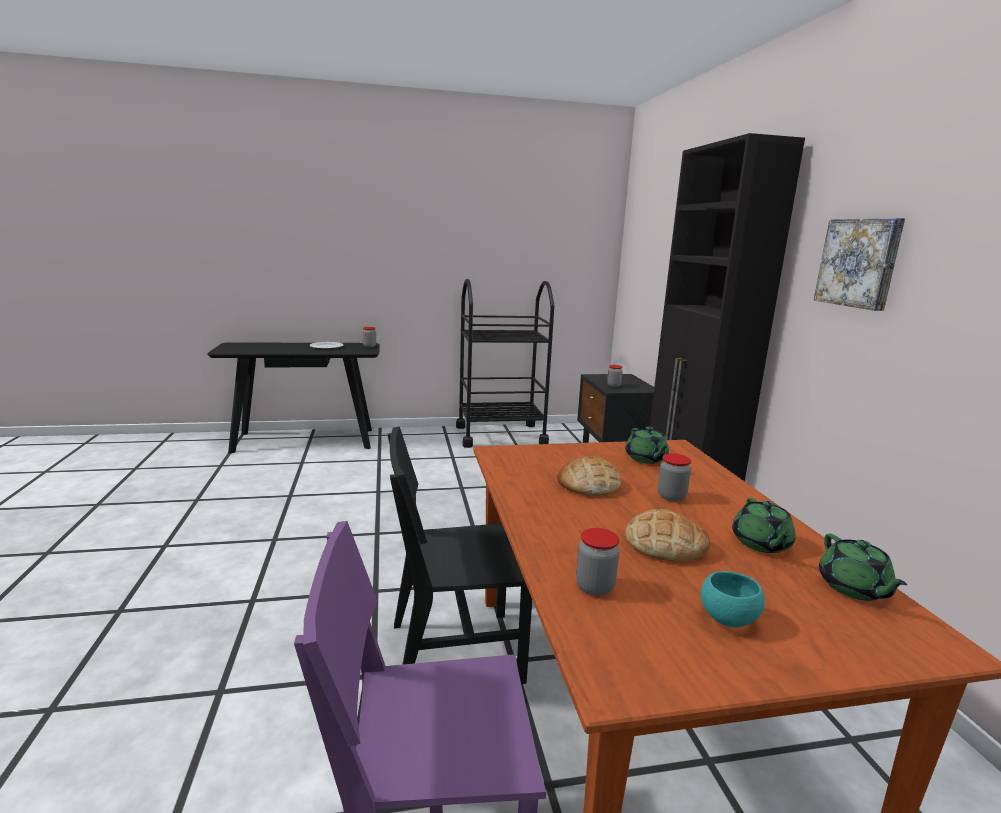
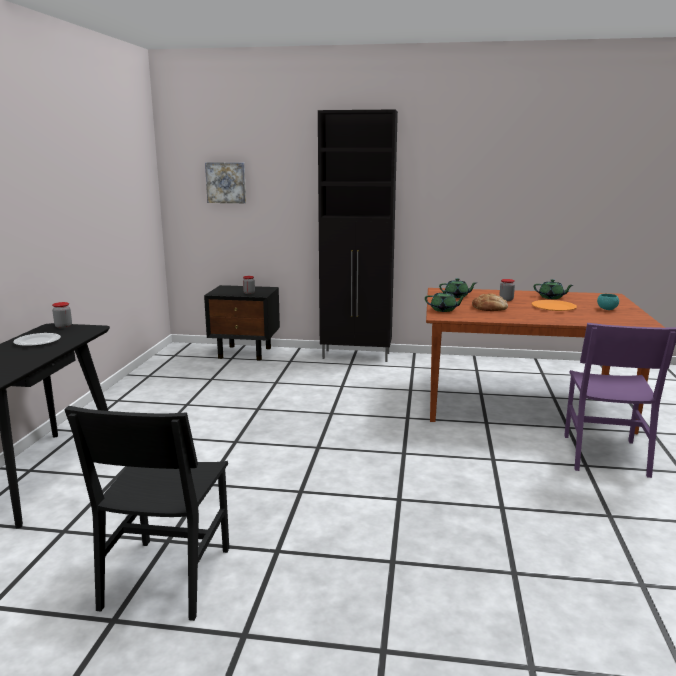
camera: 70 degrees left, 0 degrees up
(455, 652) = (476, 435): black chair -> black chair (167, 577)
(500, 435) = (155, 380): black cart -> none
(595, 587) = (590, 318): jar -> none
(665, 543) = (553, 307): bread -> orange plate
(853, 588) = (582, 295): green teapot -> green teapot (444, 310)
(859, 263) = (449, 178): picture -> picture (226, 182)

